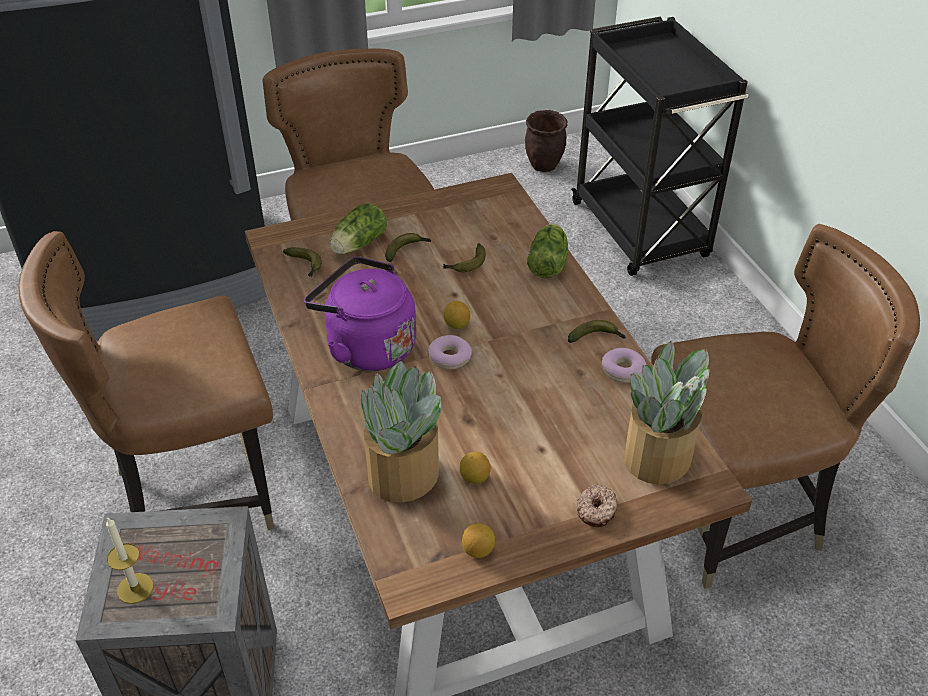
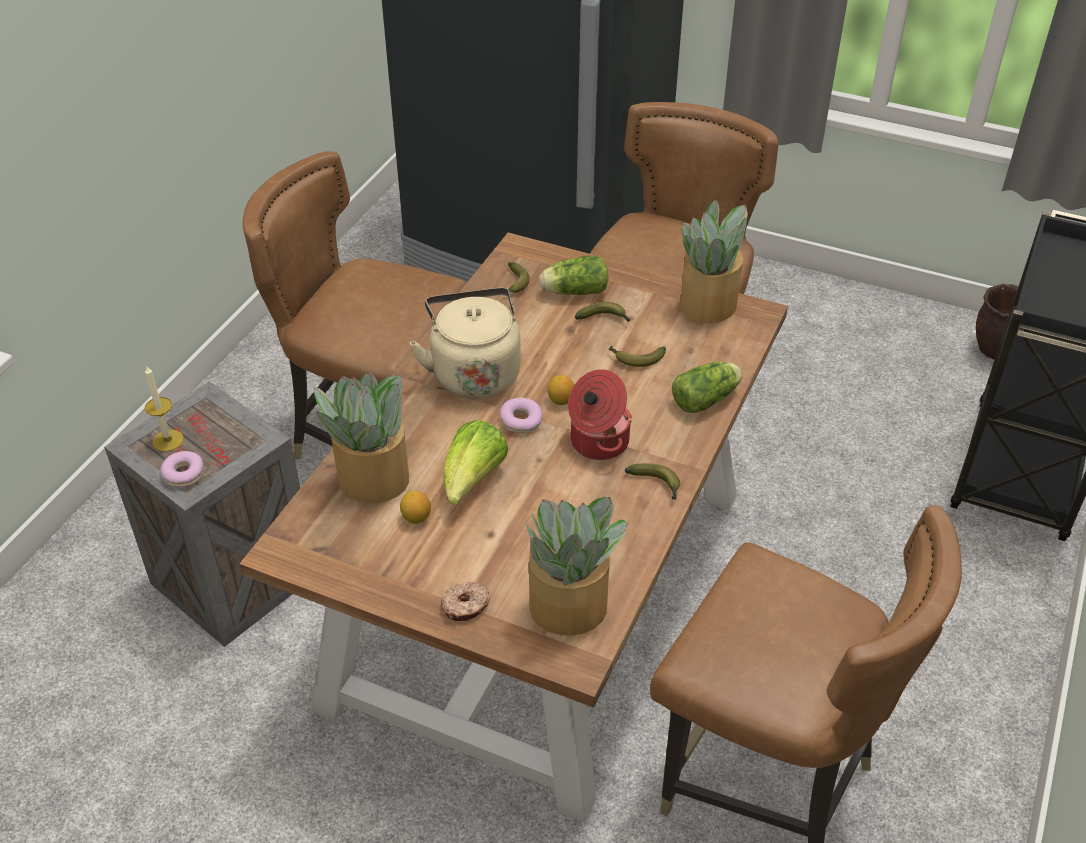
camera: 45 degrees right, 0 degrees up
(366, 346) = (474, 372): purple kettle -> beige kettle
(462, 199) = (709, 304): none -> potted plant
(477, 422) = (473, 481): none -> lettuce
(478, 550) = (349, 566): lemon -> none
(521, 336) = (597, 442): none -> cooking pot
(623, 370) = (640, 524): donut -> donut (184, 474)

